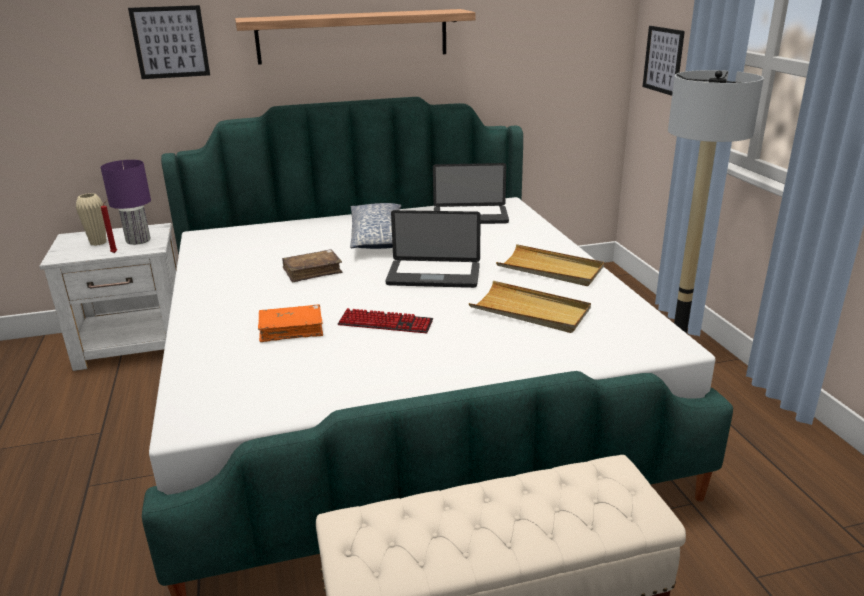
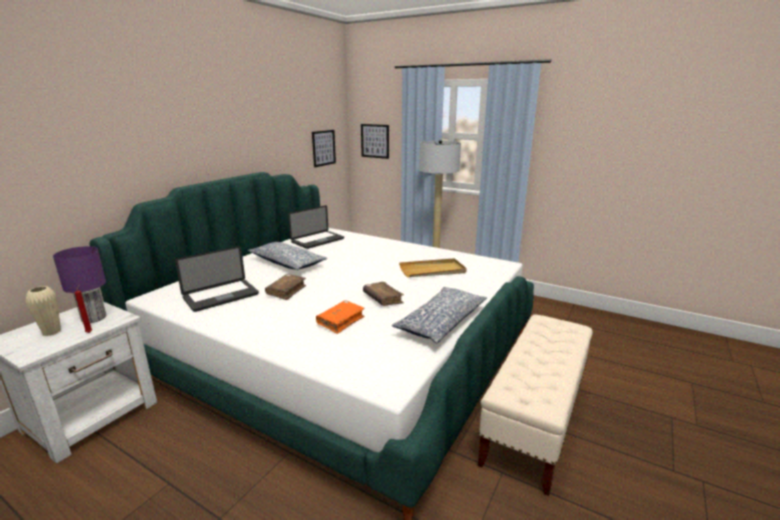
camera: 45 degrees left, 5 degrees down
(170, 42) = (84, 142): picture -> picture (323, 148)
(353, 36) = (218, 134): shelf -> none
(385, 323) = (382, 299): keyboard -> brown book
(386, 384) = (441, 322): none -> pillow
(433, 275) = (358, 271): laptop -> laptop (221, 296)
(550, 269) = (405, 252): beige tray -> none

